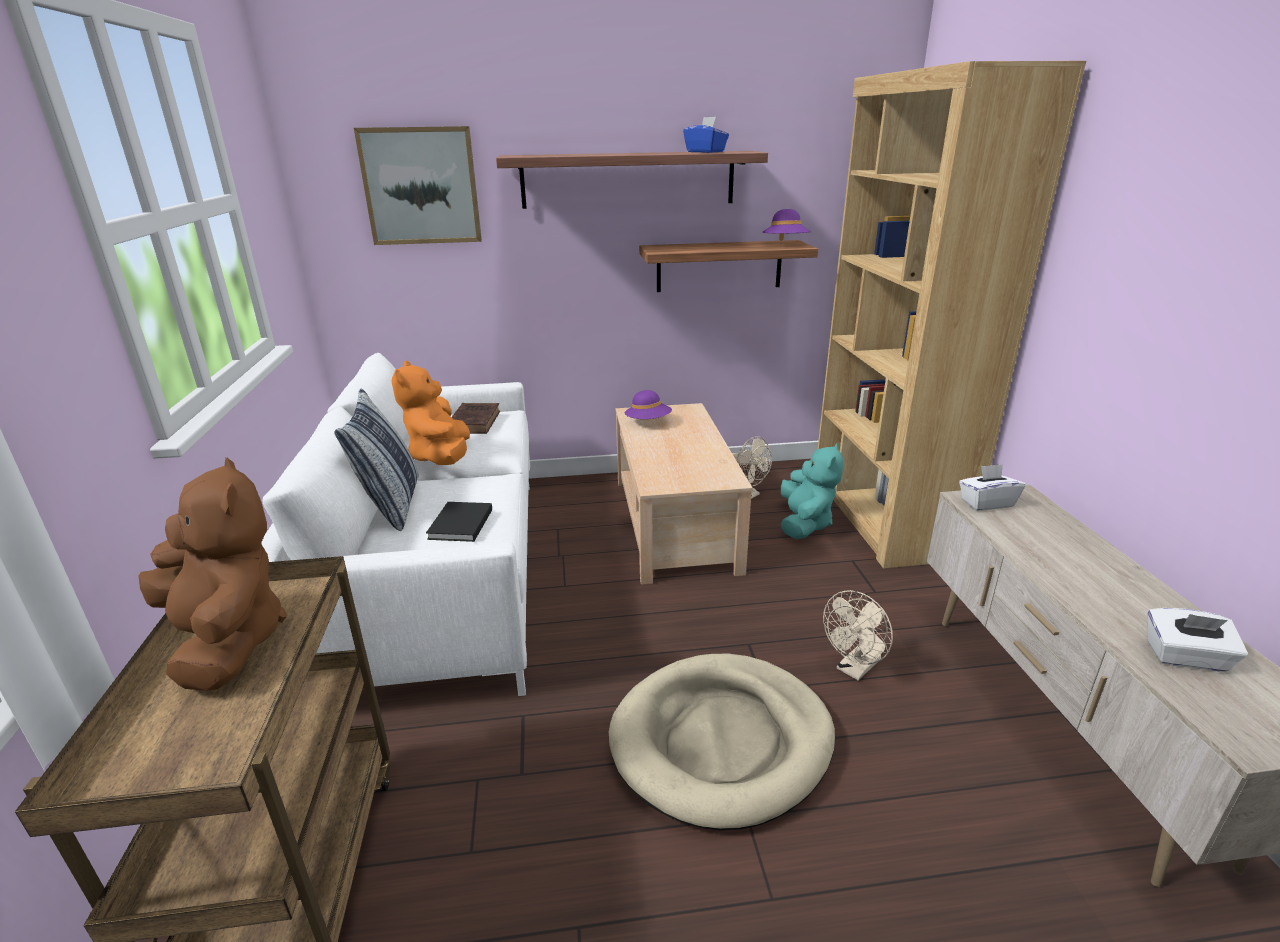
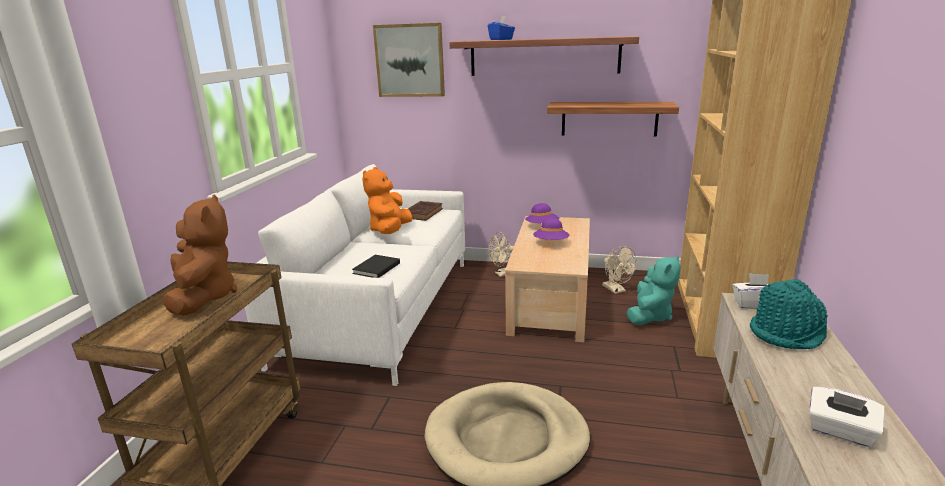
camera: 20 degrees right, 5 degrees down
(392, 505) = (345, 253): pillow -> none
(705, 152) = (596, 37): blue tissue box -> blue tissue box (501, 39)
(785, 244) = (656, 104): purple hat -> purple hat (551, 243)
(854, 669) = (631, 417): beige fan -> beige fan (503, 274)
(1046, 537) = (787, 334): none -> turquoise hat

